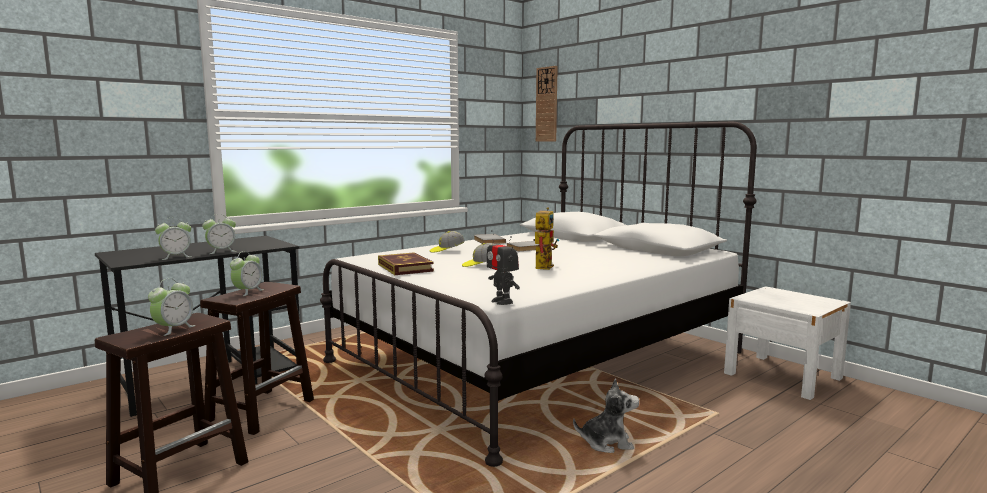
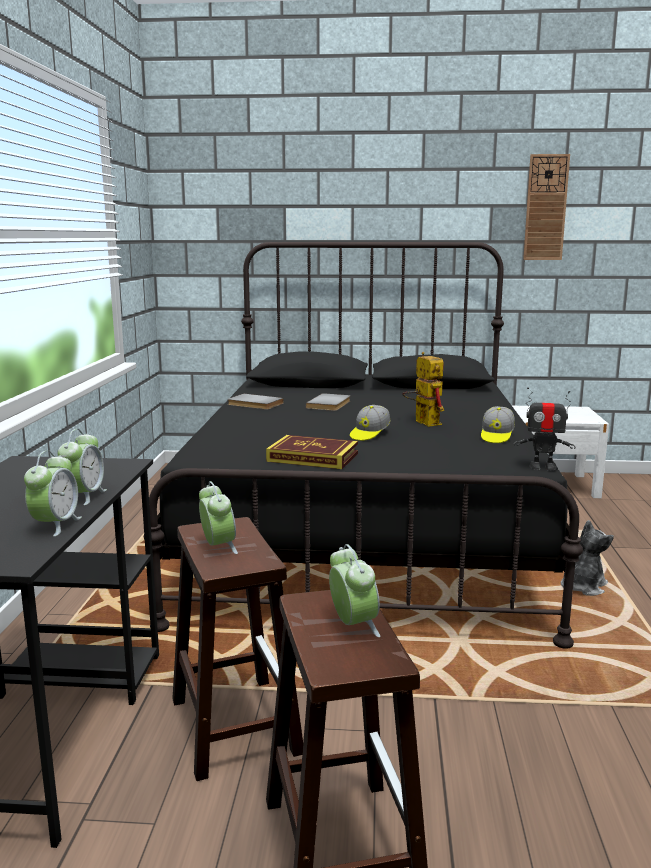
camera: 45 degrees left, 5 degrees up
(447, 250) = (263, 425): cap -> cap (496, 436)
(539, 357) = (364, 532): white bed -> black bed
(547, 104) = (201, 211): wall clock -> wall clock (545, 208)

